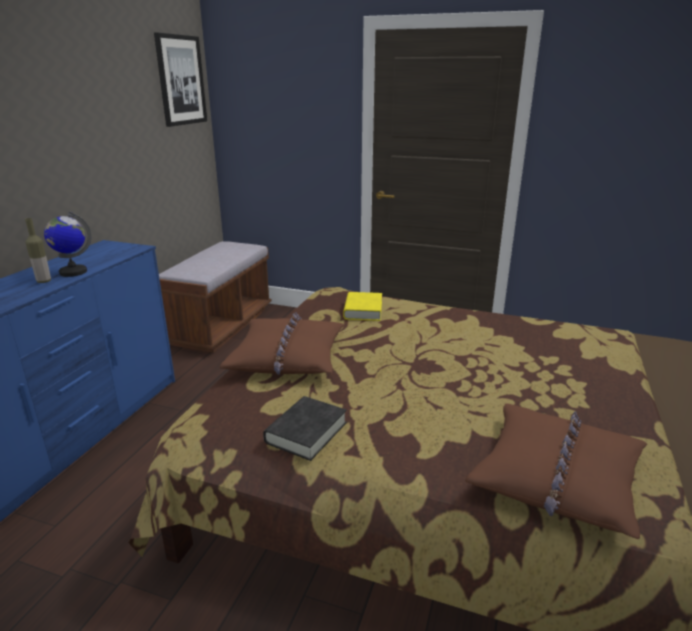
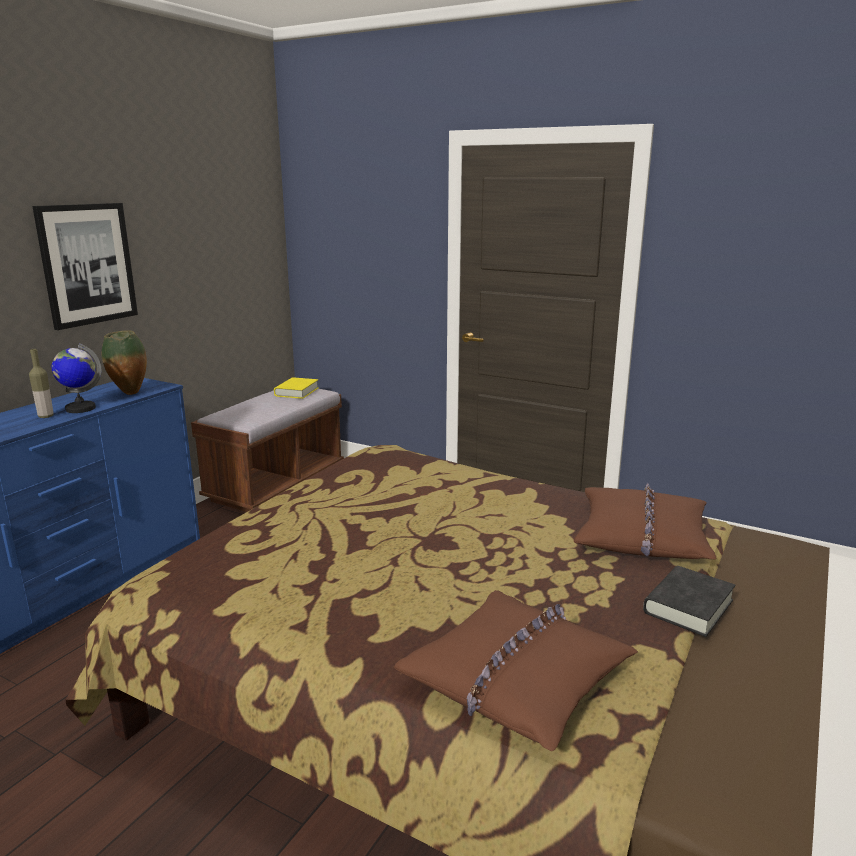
camera: 10 degrees right, 5 degrees down
(112, 256) = (130, 394): none -> vase
(181, 80) = (247, 201): picture -> picture (87, 264)
(287, 357) = (287, 518): brown pillow -> brown pillow (642, 536)
(306, 432) = (260, 601): black book -> black book (688, 606)
(363, 310) = (403, 474): yellow book -> yellow book (296, 392)

